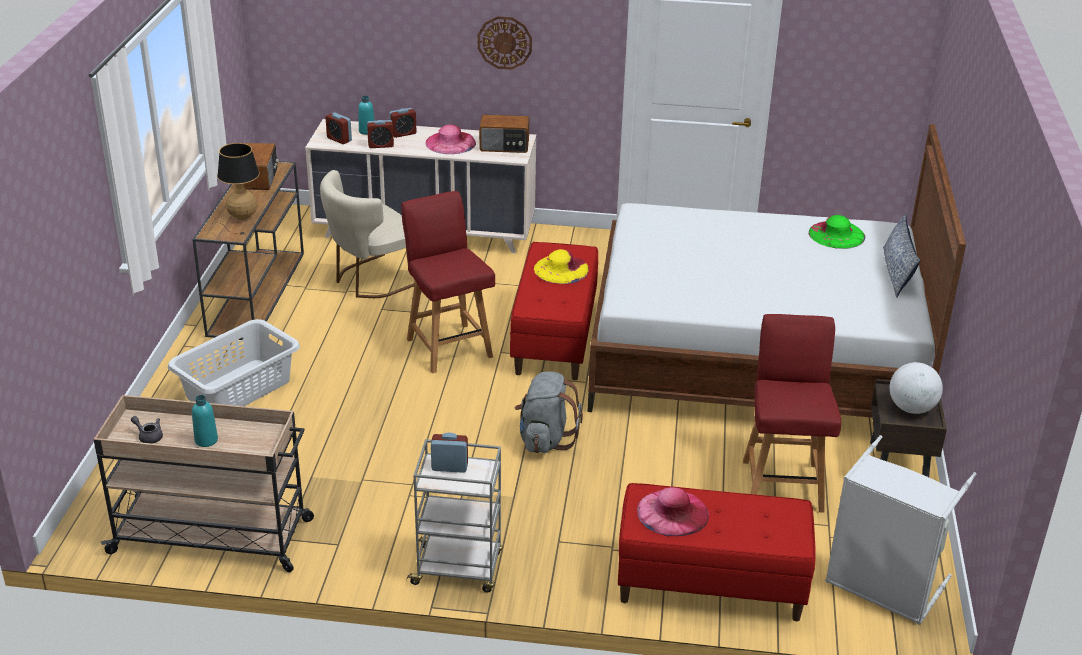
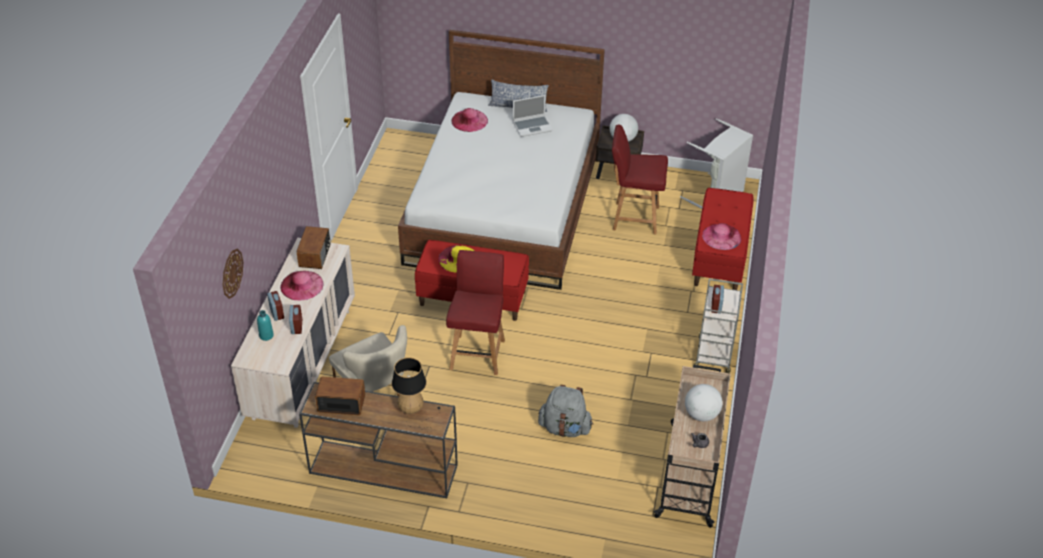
camera: 85 degrees left, 10 degrees up
(206, 440) = (701, 414): turquoise bottle -> globe
(237, 388) = (522, 472): grey laundry basket -> none
(339, 139) = (278, 353): alarm clock -> none
(448, 347) = (478, 353): red chair -> red chair turned 120 degrees clockwise
(504, 42) = (276, 194): wall clock -> wall clock (232, 273)
(545, 439) = (590, 311): grey backpack -> grey backpack (565, 428)
(836, 234) = (469, 120): green hat -> pink hat
(849, 285) = (532, 126): none -> laptop

